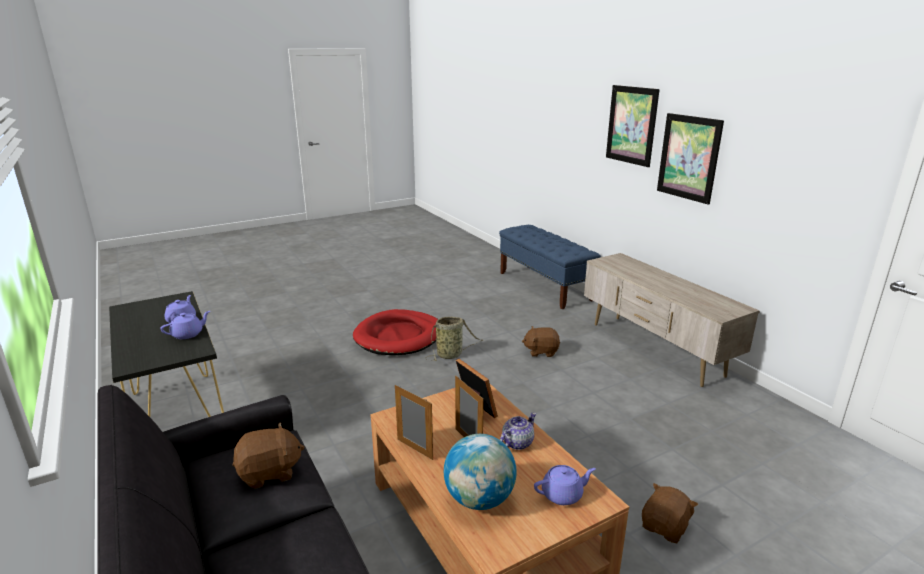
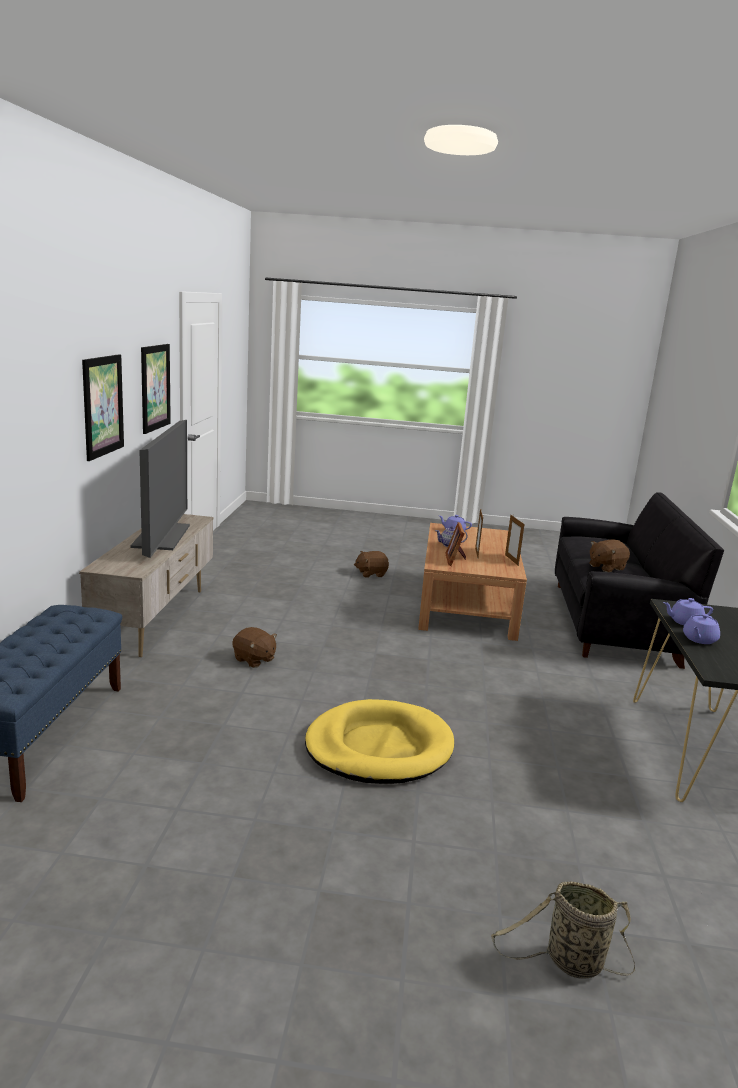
camera: 145 degrees left, 5 degrees down
(270, 472) = (606, 567): brown plush toy -> brown plush toy turned 45 degrees counterclockwise
(399, 336) = (379, 747): red dog bed -> yellow dog bed
(451, 354) = (348, 696): basket -> basket (569, 962)
(479, 499) = (495, 541): globe -> none
(631, 125) = (50, 389): picture -> picture (155, 387)
(674, 287) = (162, 536): none -> television

